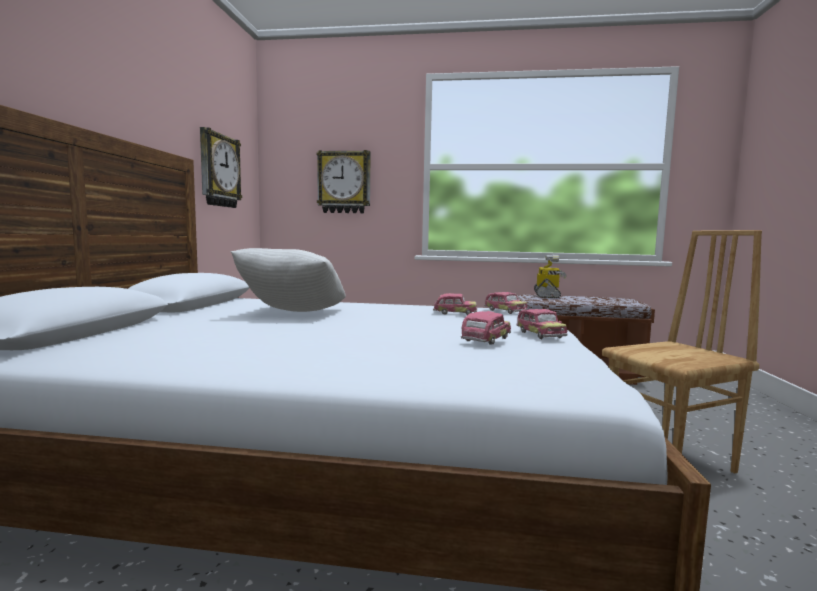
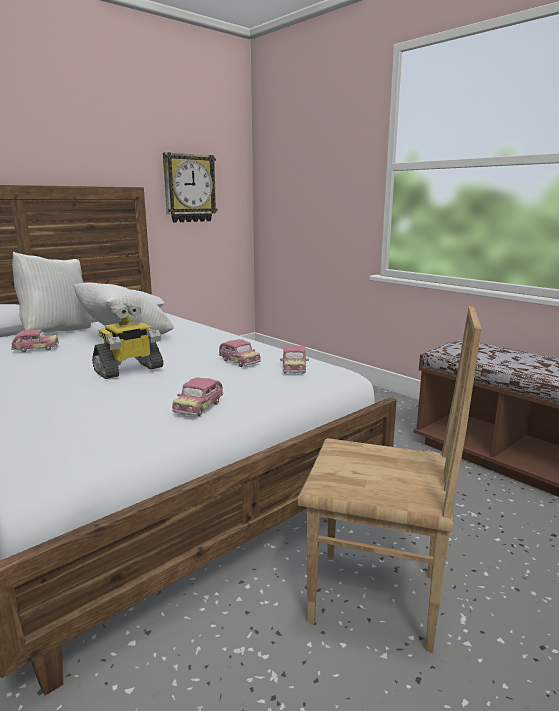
camera: 40 degrees right, 10 degrees up
(185, 318) = (57, 332): none -> white pillow
(344, 182) = (314, 188): wall clock -> none
(486, 340) = (118, 402): toy car -> toy car (36, 349)
(547, 295) = (484, 349): toy robot -> toy robot (129, 370)

